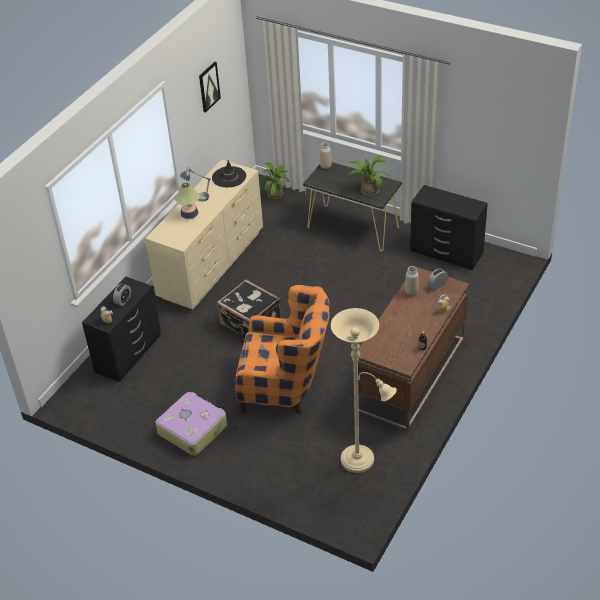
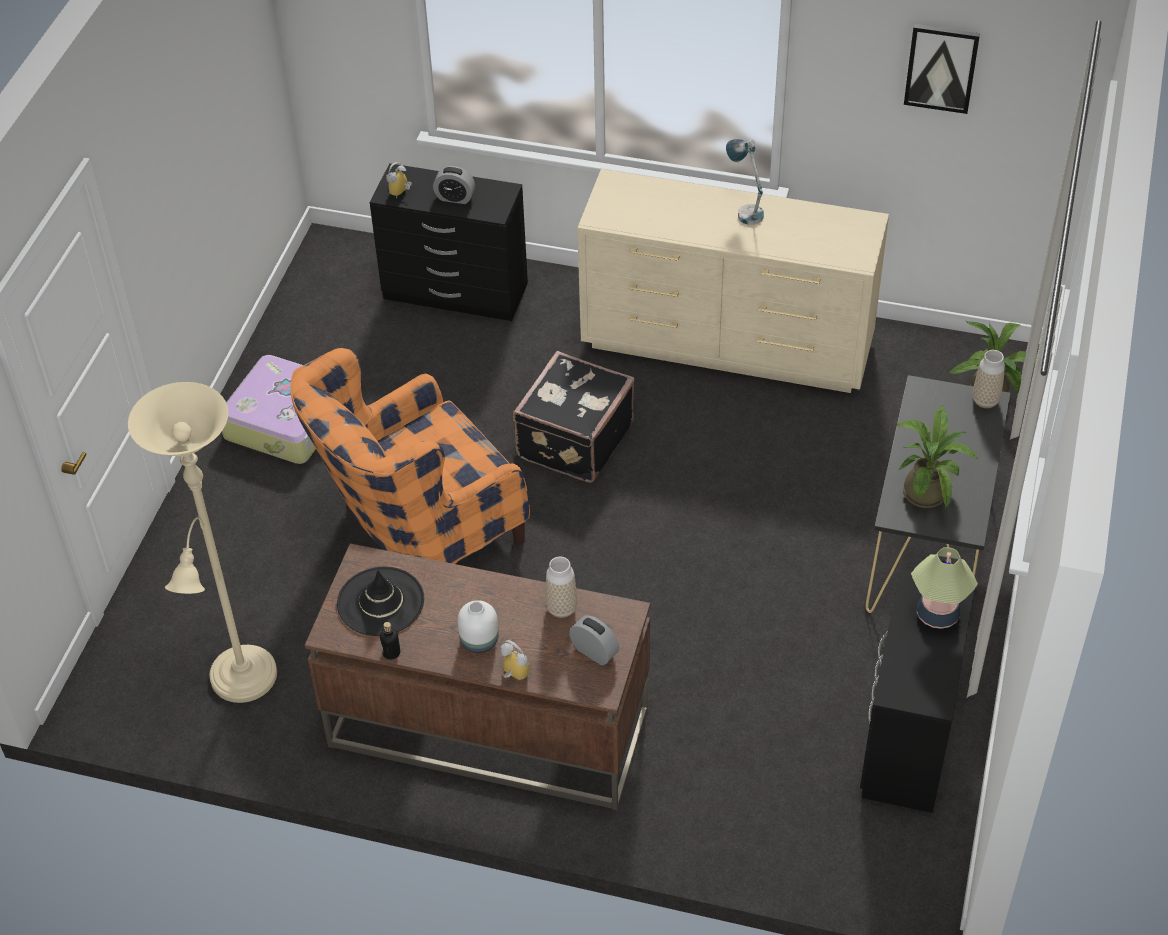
camera: 75 degrees right, 5 degrees up
(189, 215) = (688, 210): table lamp -> table lamp (937, 613)
(229, 177) = (831, 238): black hat -> black hat (380, 602)
(286, 386) = (416, 530): orange armchair -> orange armchair turned 60 degrees clockwise
(423, 319) = (480, 642): none -> white vase

